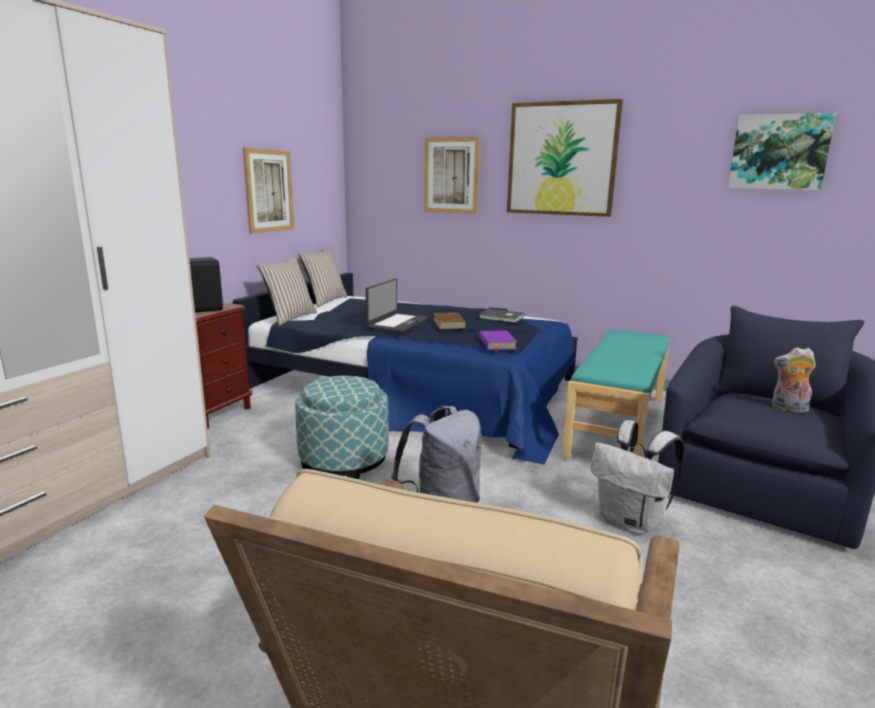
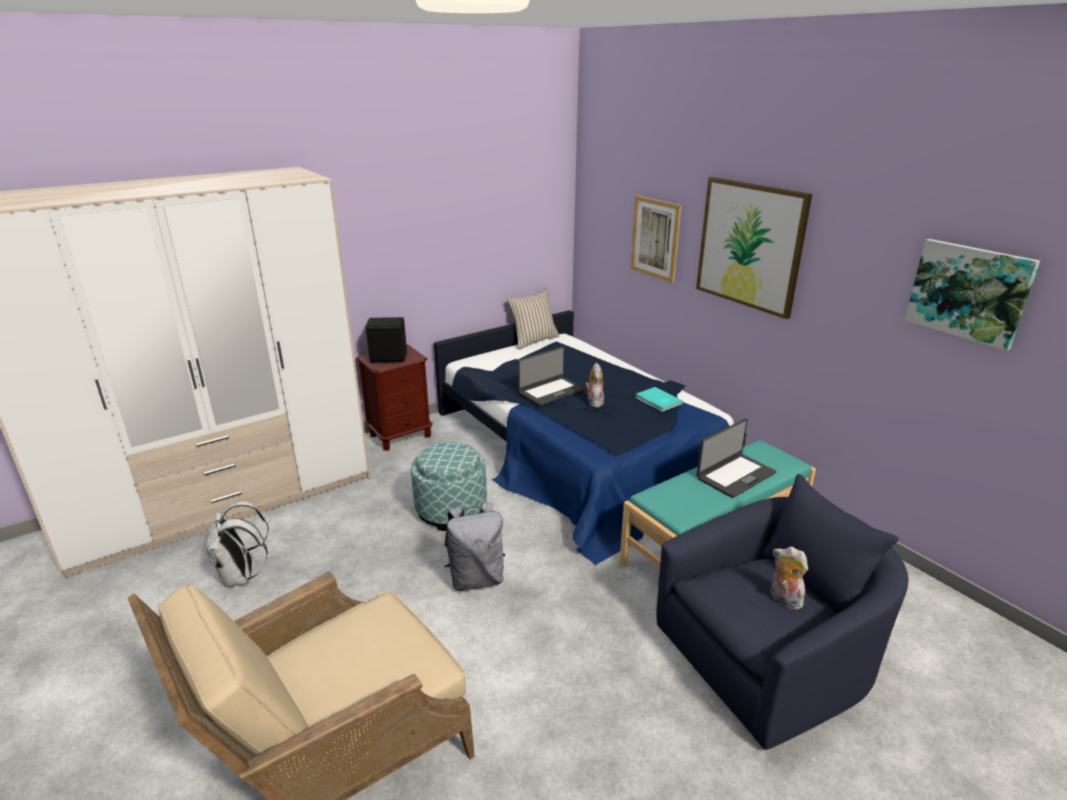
camera: 30 degrees right, 10 degrees up
(269, 191) = (478, 246): picture -> none
(289, 318) = (480, 362): beige pillow -> none
(449, 324) = (594, 402): brown book -> plush toy
(497, 344) = (607, 439): purple book -> none
(502, 317) = (658, 401): grey book -> turquoise book
(629, 348) = (735, 475): none -> laptop
(631, 522) = (605, 644): white backpack -> white backpack (241, 576)

